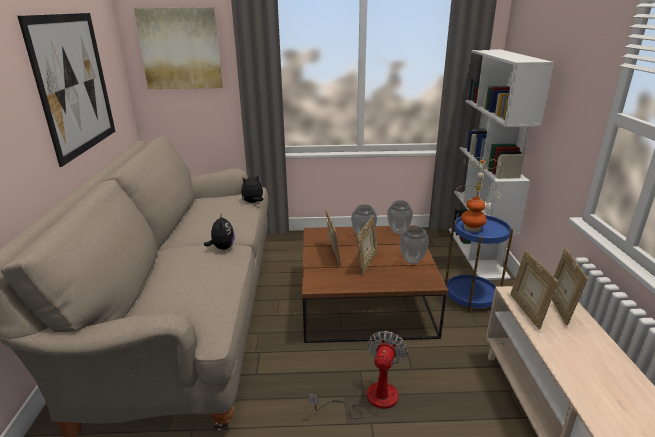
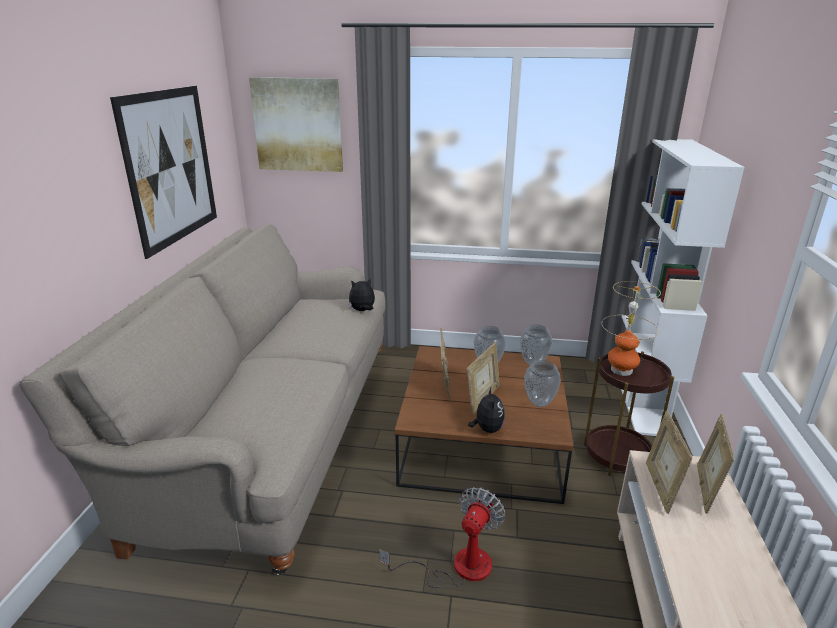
camera: 10 degrees right, 0 degrees up
(222, 248) = (311, 364): plush toy -> plush toy (487, 429)
(471, 297) = (617, 456): blue side table -> brown side table

